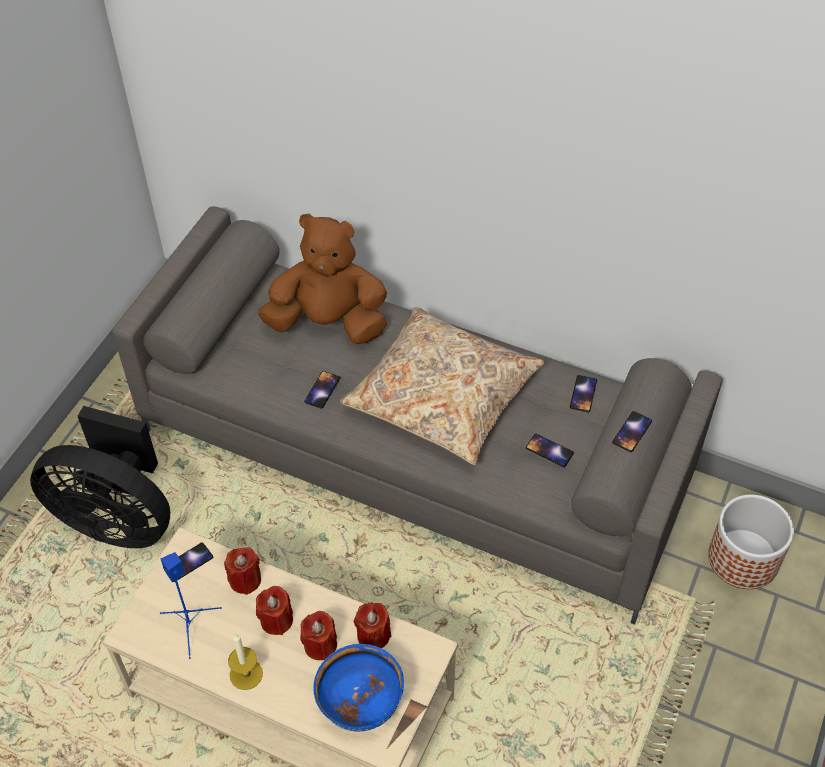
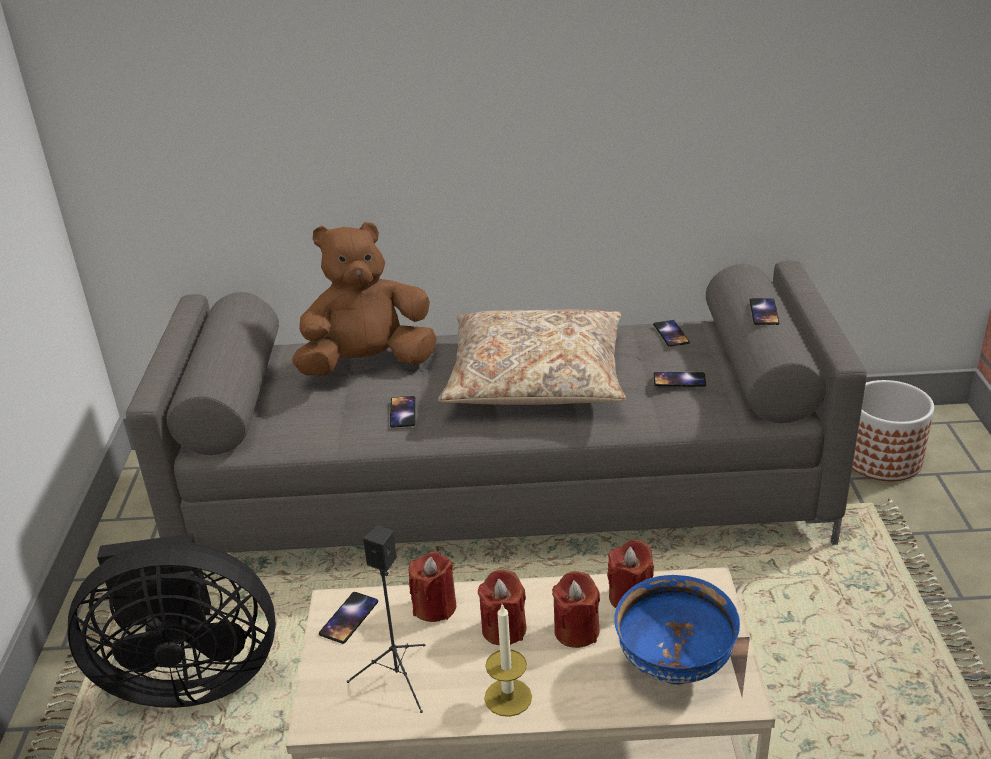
camera: 25 degrees left, 20 degrees down
(190, 627) = (398, 679): blue speaker -> black speaker

